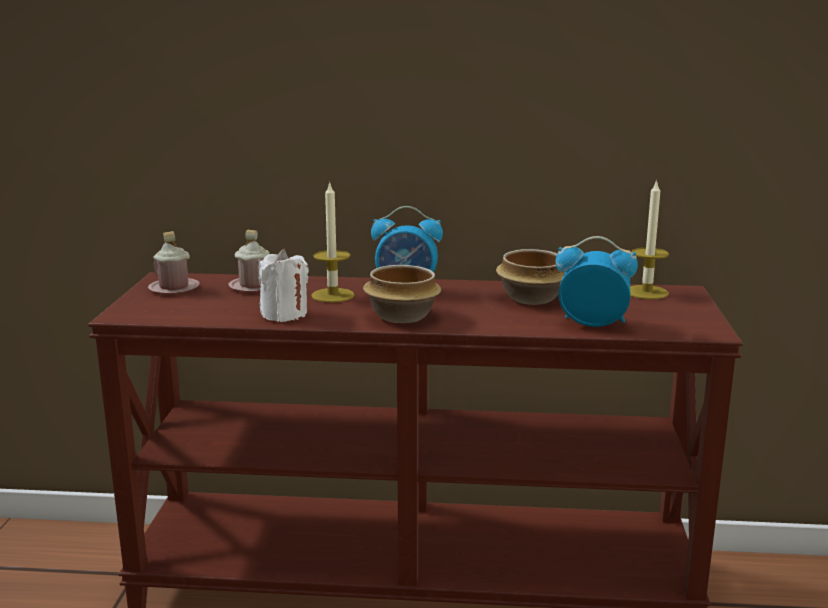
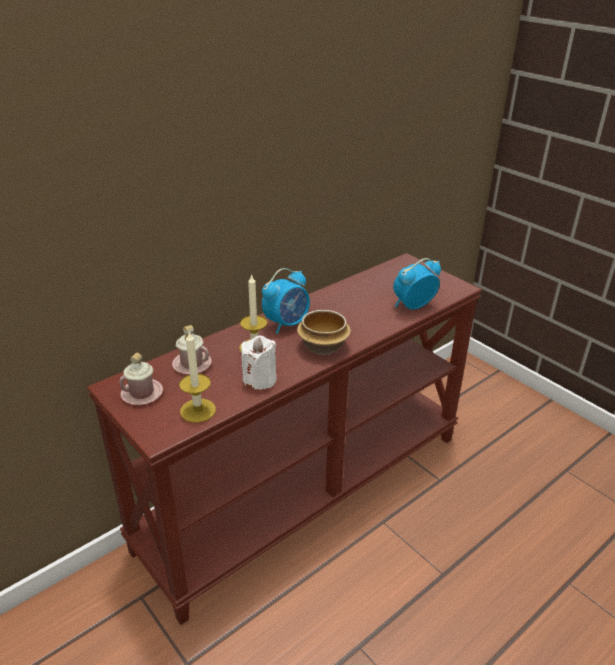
camera: 45 degrees left, 15 degrees up
(532, 298) = (355, 298): bowl -> none
(646, 292) = (395, 269): candle -> candle (198, 410)

